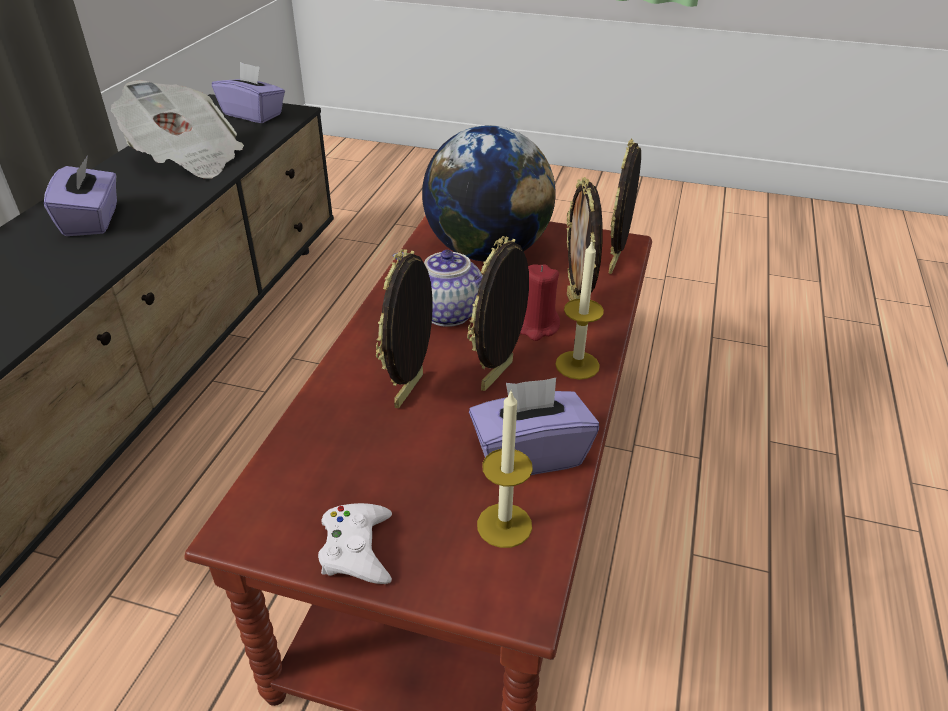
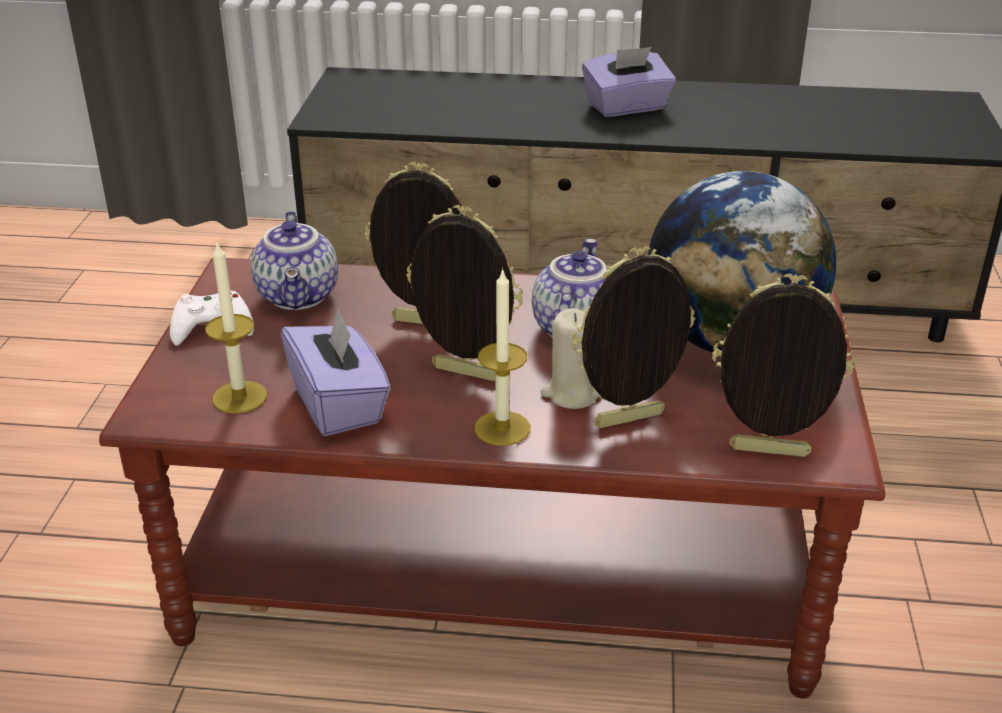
camera: 80 degrees right, 5 degrees down
(186, 158) = (791, 117): newspaper -> none
(253, 114) = (946, 126): purple tissue box -> none
(323, 473) = (300, 296): none -> teapot
(537, 327) = (571, 393): red candle -> beige candle

